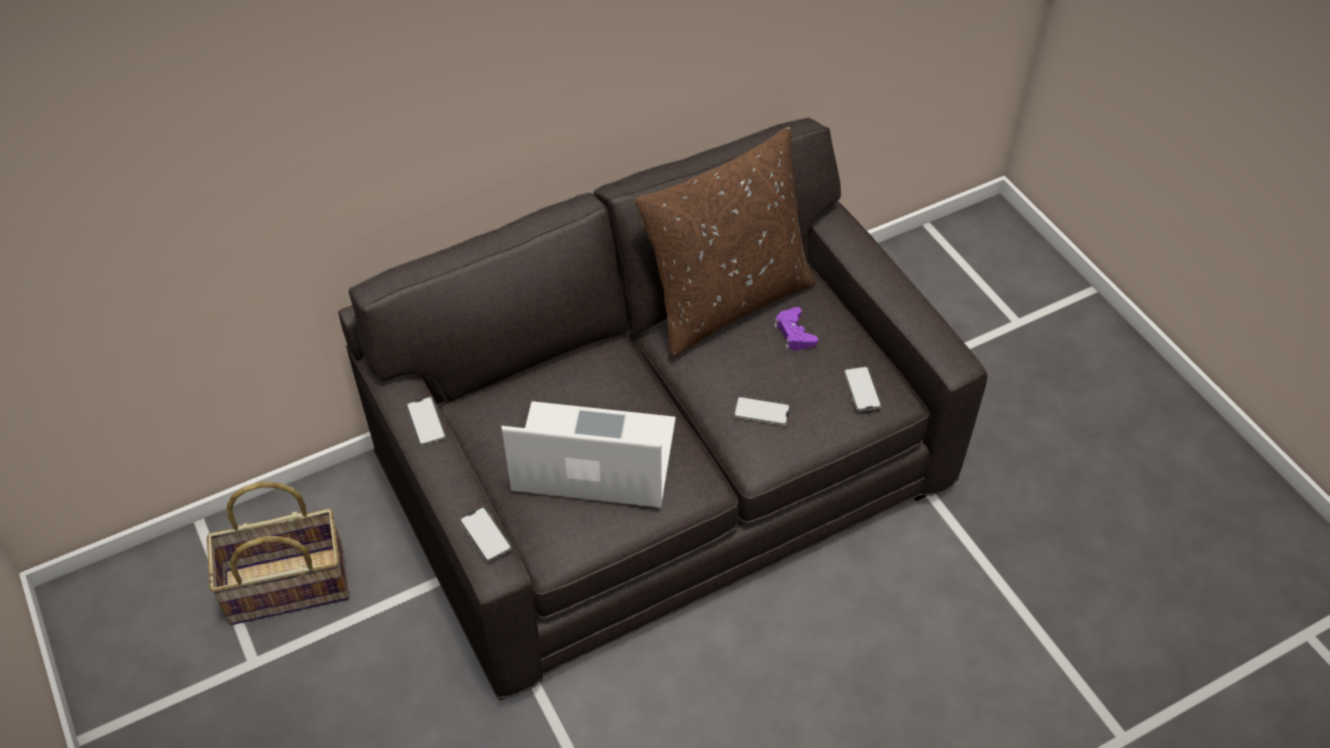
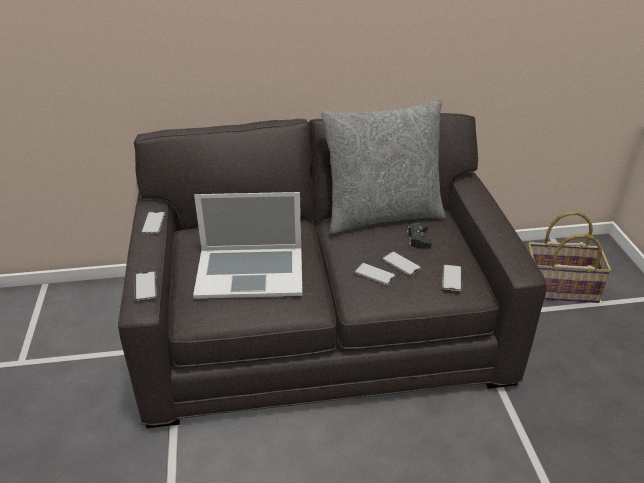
camera: 20 degrees right, 15 degrees down
(287, 588) = (66, 329): basket -> basket (559, 289)
(594, 456) = (250, 272): laptop -> laptop turned 150 degrees clockwise
(726, 301) = (382, 215): brown pillow -> grey pillow
(789, 383) = (401, 263): none -> phone
(794, 333) = (418, 239): purple game controller -> black game controller

